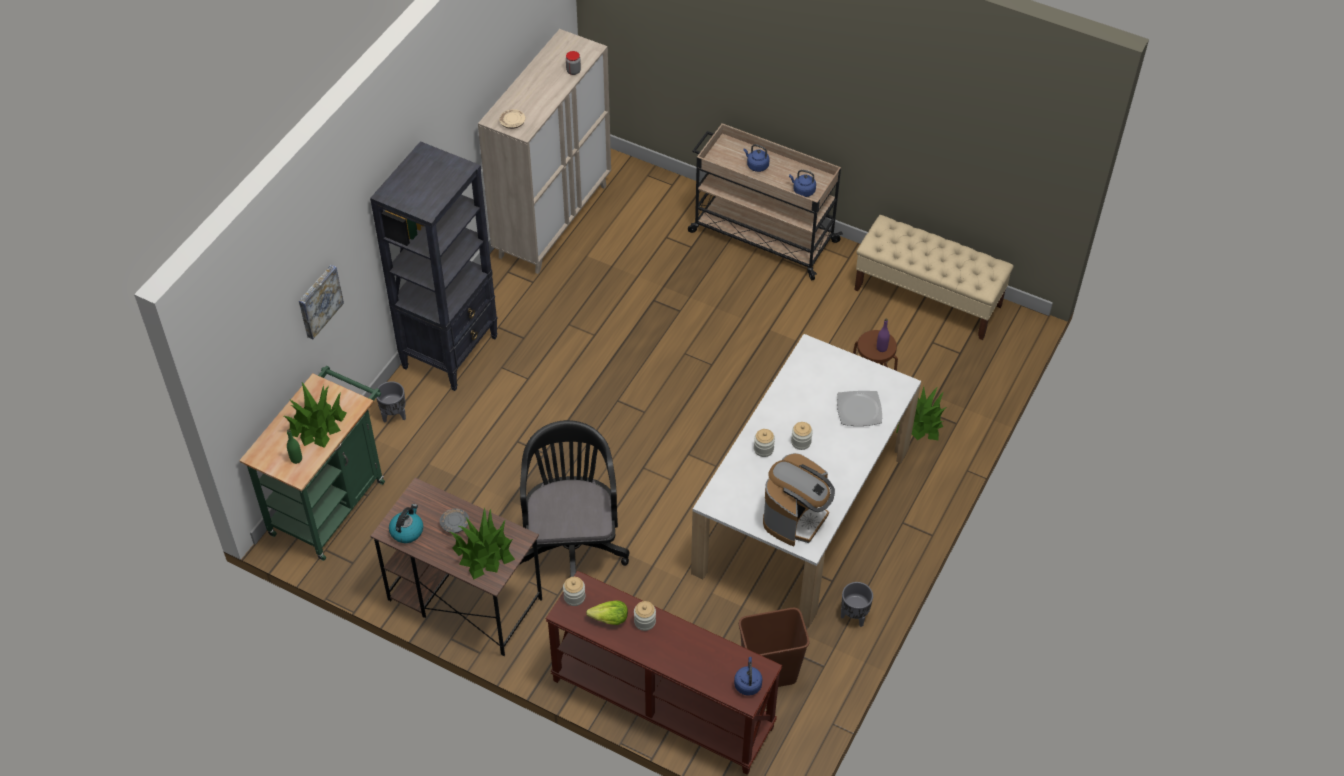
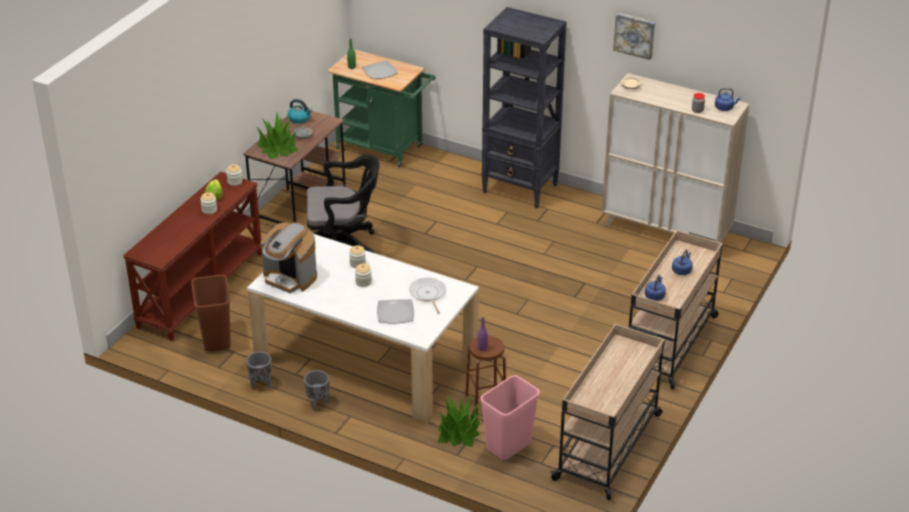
camera: 90 degrees right, 15 degrees down
(316, 424) = (380, 72): potted plant -> plate
(318, 300) = (445, 27): picture -> picture (635, 35)
(393, 415) = (459, 168): grey planter -> grey planter (318, 403)
(747, 683) = (149, 253): blue kettle -> blue kettle (725, 108)
(821, 379) = (428, 294): none -> frying pan
(928, 297) = (608, 445): beige bench -> beige cart
(938, 379) = (508, 446): none -> pink trash can

